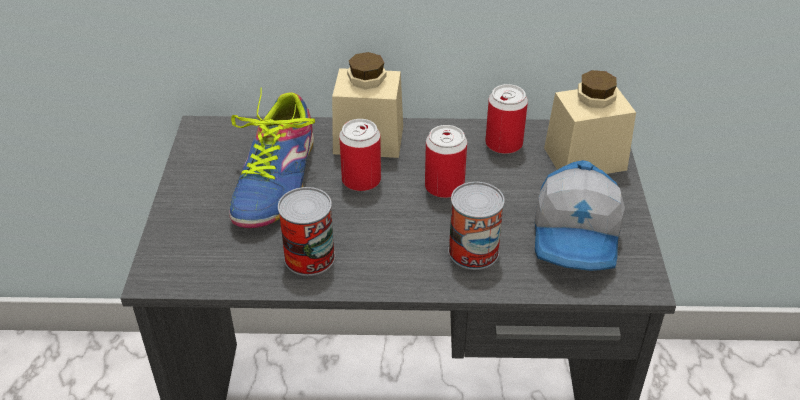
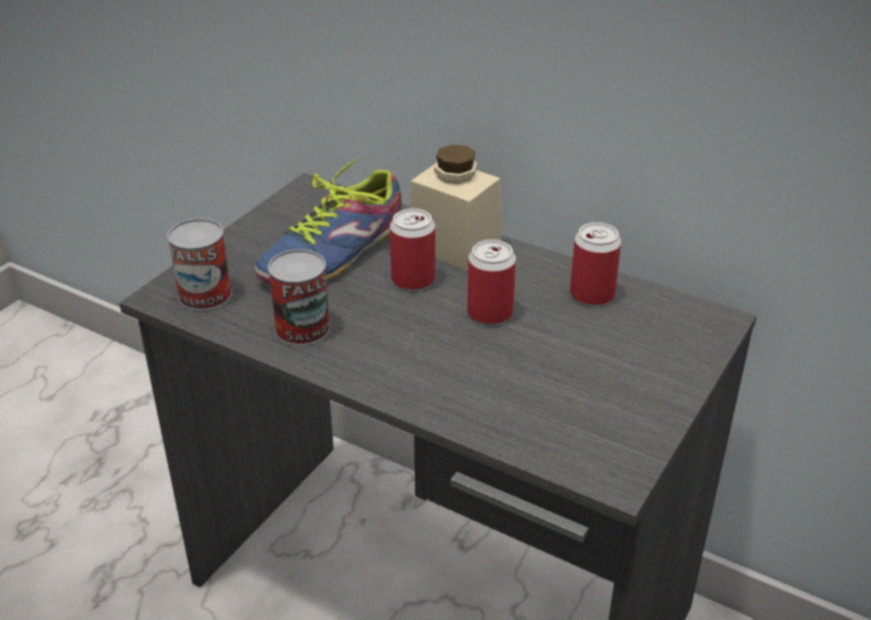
camera: 30 degrees right, 5 degrees down
(473, 251) = (462, 381): can -> can (205, 295)
(578, 236) = (588, 408): cap -> none
(585, 159) = (670, 338): beige jar -> none

